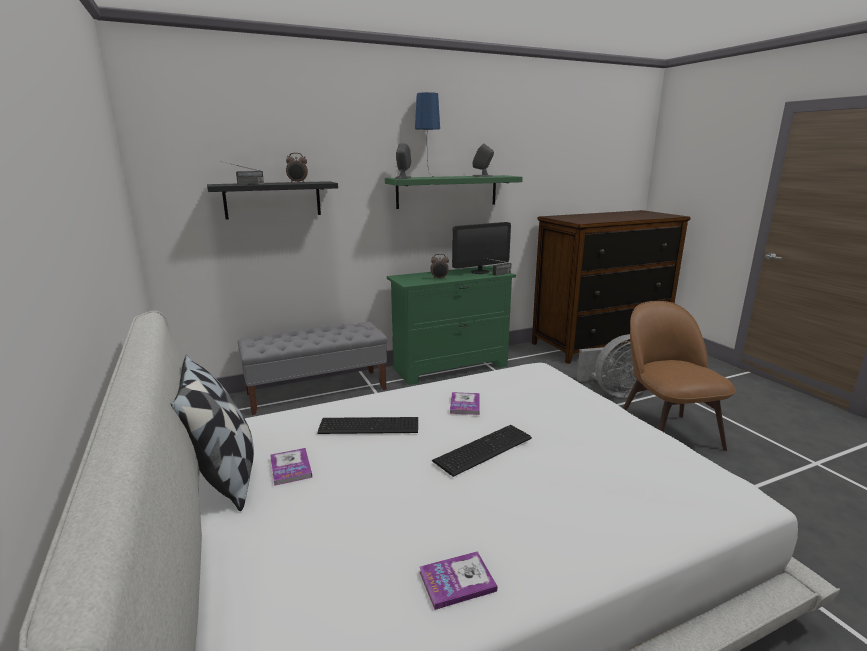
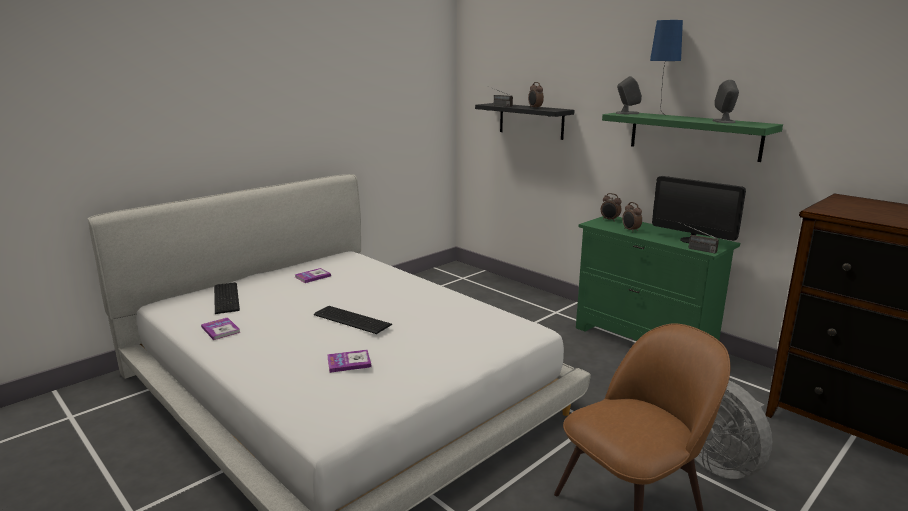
camera: 70 degrees right, 0 degrees up
(225, 476) = (300, 266): pillow -> none
(317, 391) = (521, 296): grey bench -> none
(368, 425) = (370, 283): keyboard -> keyboard (227, 297)
(404, 278) = (609, 220): none -> alarm clock
(465, 404) = (420, 306): book -> book (349, 362)

